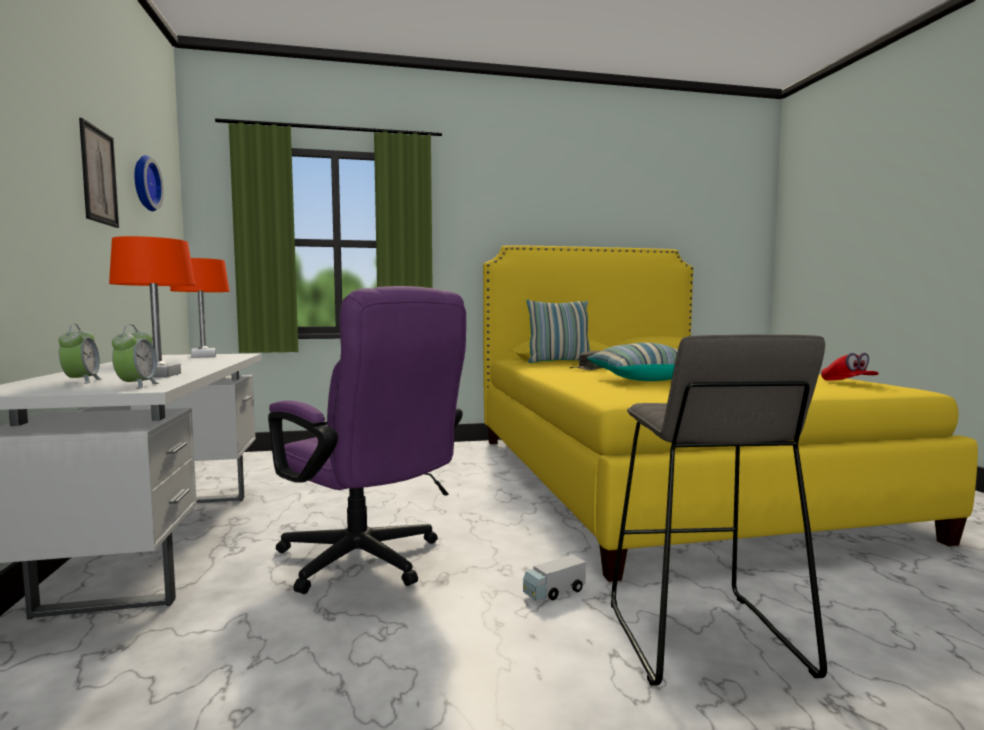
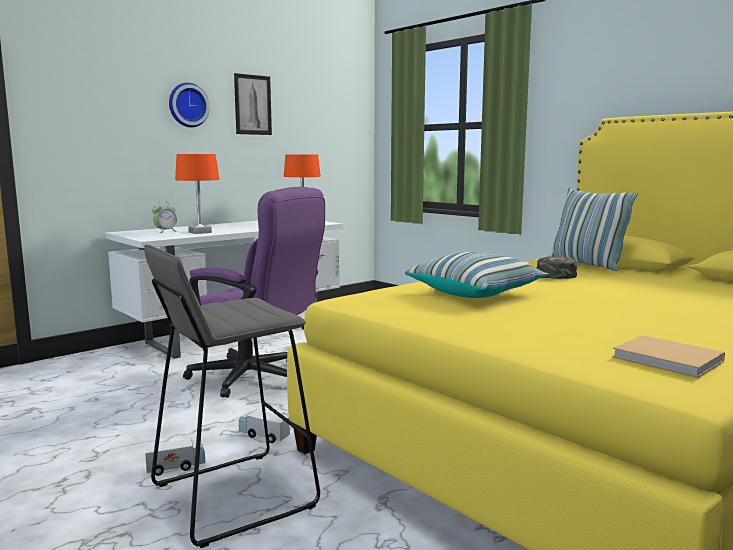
camera: 60 degrees right, 5 degrees up
(137, 386) = (157, 237): alarm clock -> none
(143, 183) = (310, 98): wall clock -> wall clock (187, 105)
(368, 563) = (257, 379): purple office chair -> purple office chair turned 75 degrees counterclockwise
(604, 664) = (176, 467): none -> toy truck
(848, 383) = (670, 360): red cap -> beige book

